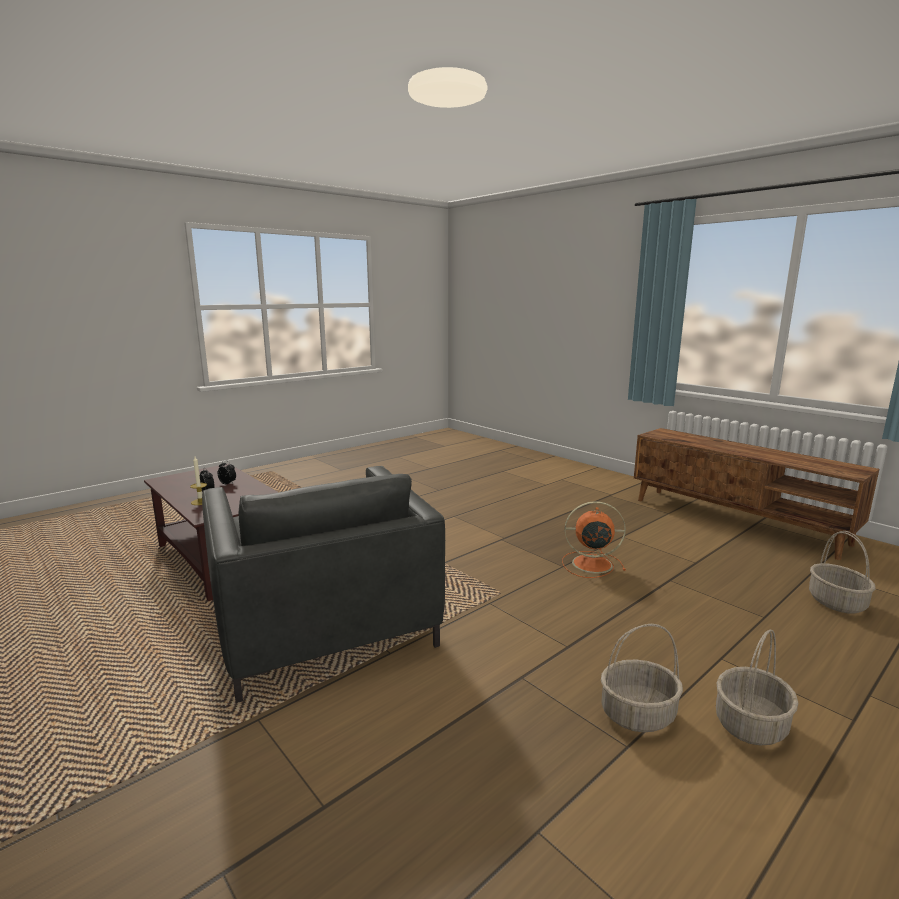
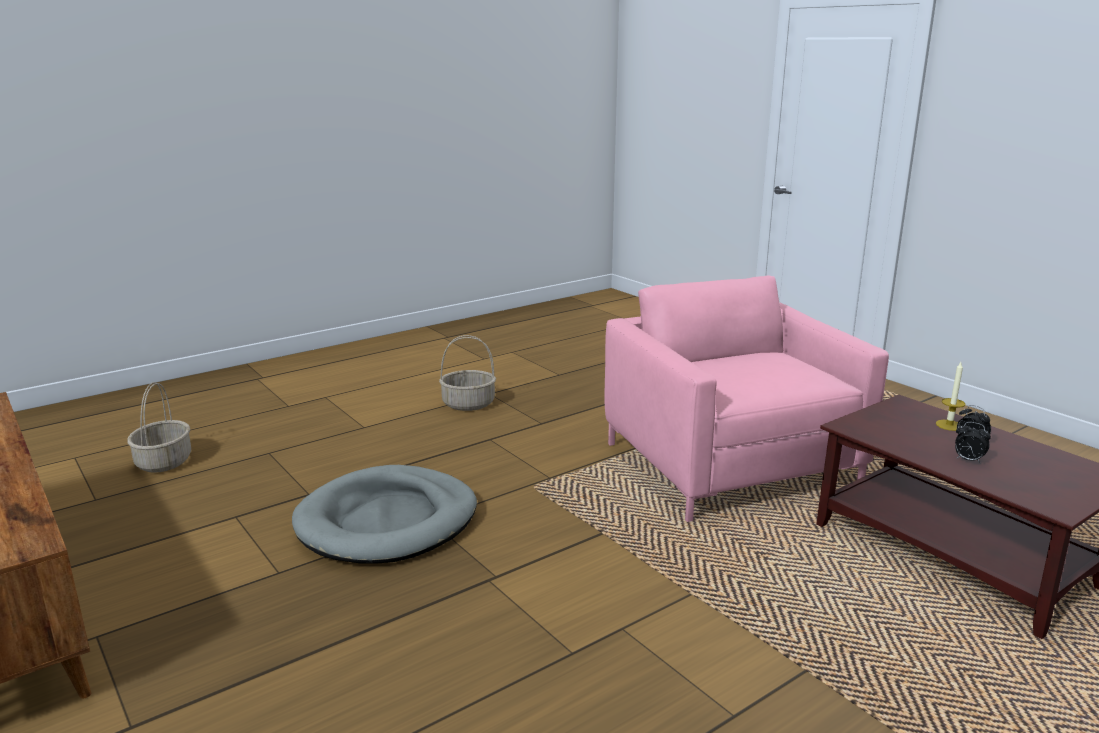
camera: 175 degrees left, 5 degrees up
(323, 625) = (729, 464): grey armchair -> pink armchair
(590, 564) = (388, 521): orange fan -> grey dog bed
(751, 725) = (398, 397): basket -> none

